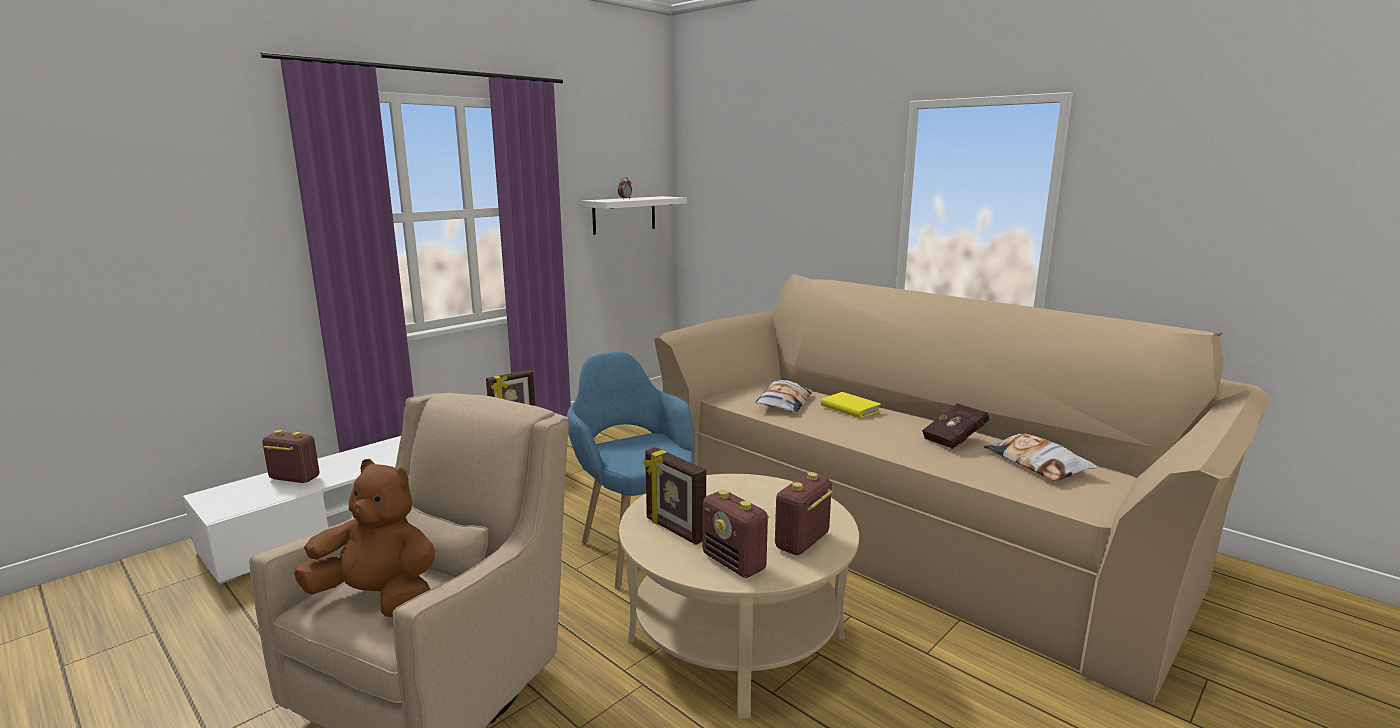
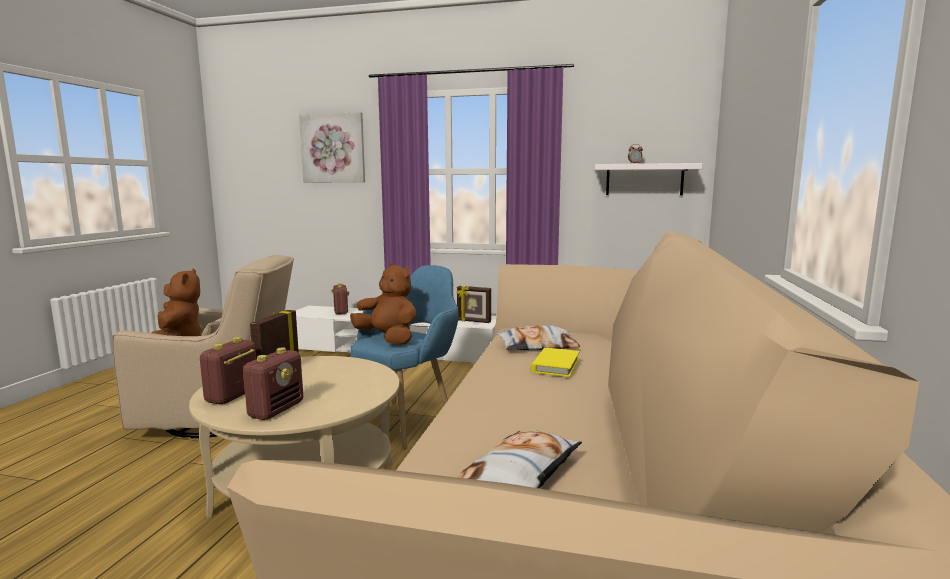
camera: 60 degrees right, 5 degrees down
(173, 184) = (333, 148): none -> picture
(635, 455) = (388, 339): none -> brown plush toy
(802, 542) = (276, 410): radio -> radio turned 105 degrees clockwise
(956, 440) = (531, 418): red book -> none

